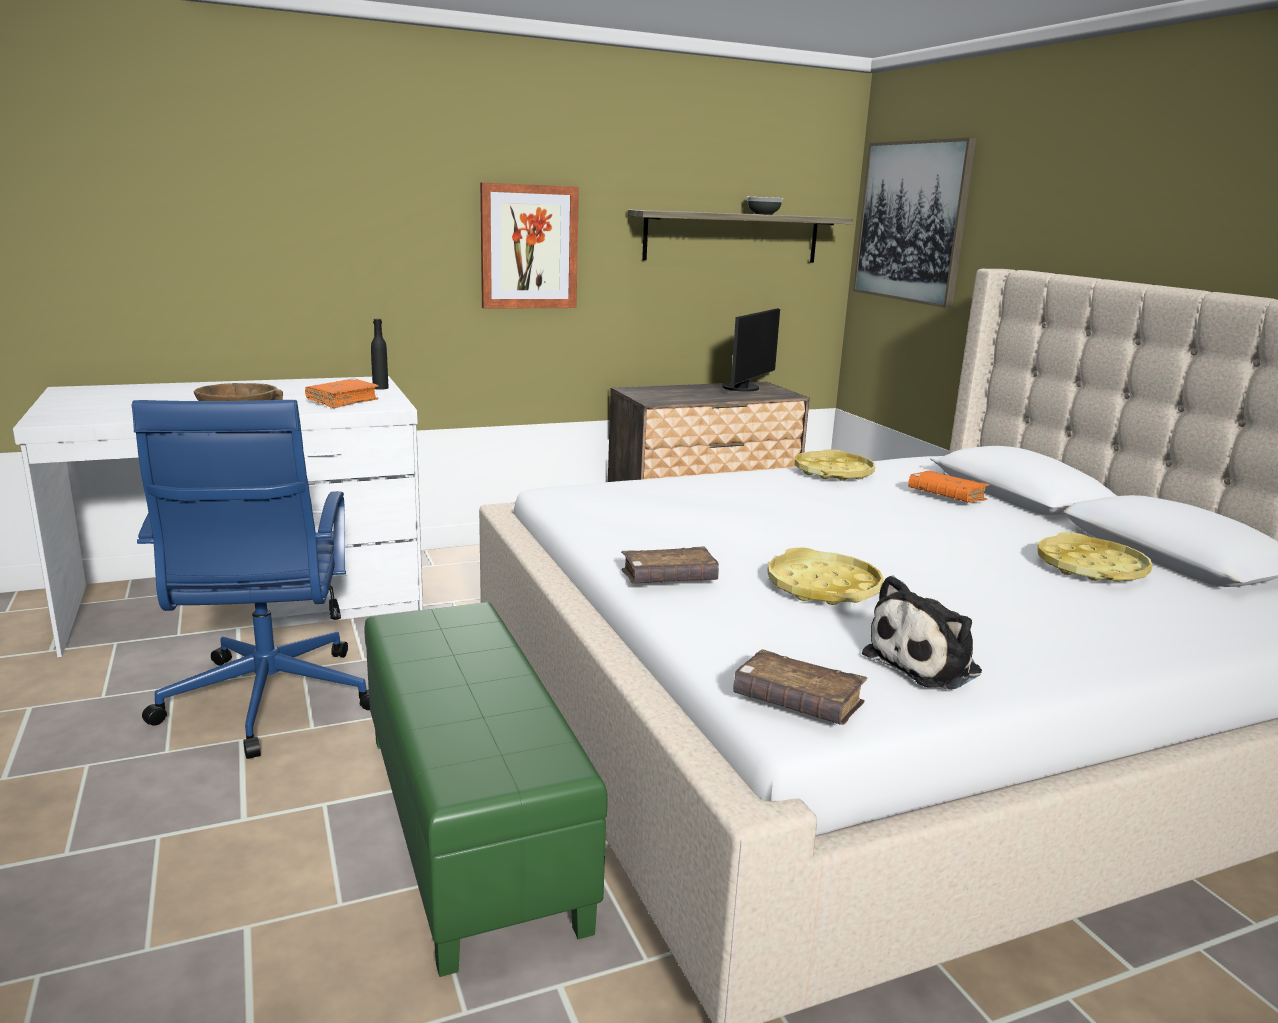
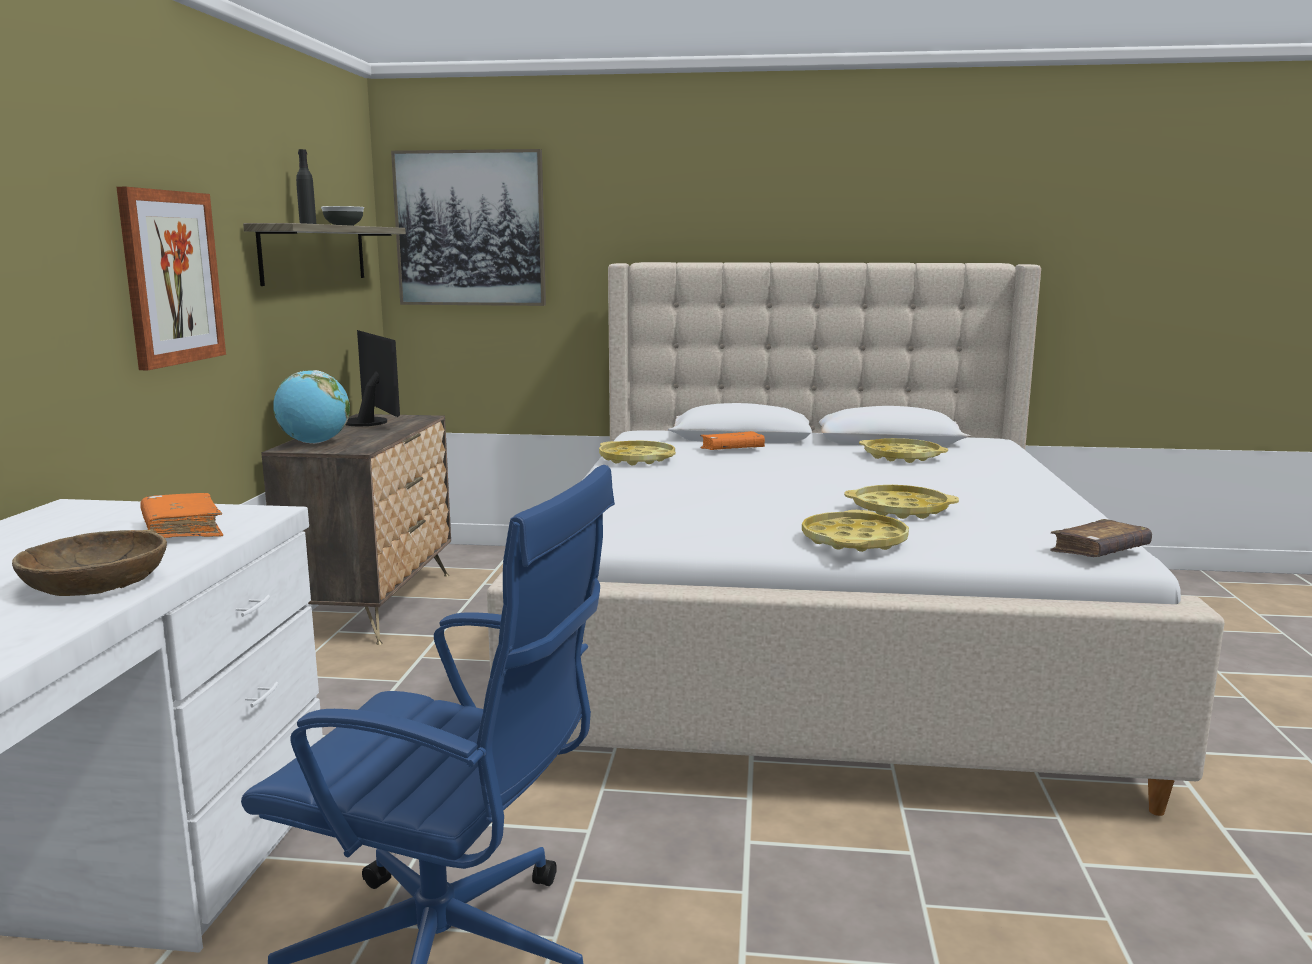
camera: 60 degrees left, 5 degrees down
(380, 388) = (136, 508): black bottle -> black bottle (308, 224)
(472, 825) = (838, 859): green ottoman -> none
(655, 390) = (314, 443): none -> globe
(668, 579) = (854, 541): brown book -> yellow tray
(927, 663) = (1043, 515): plush toy -> none

